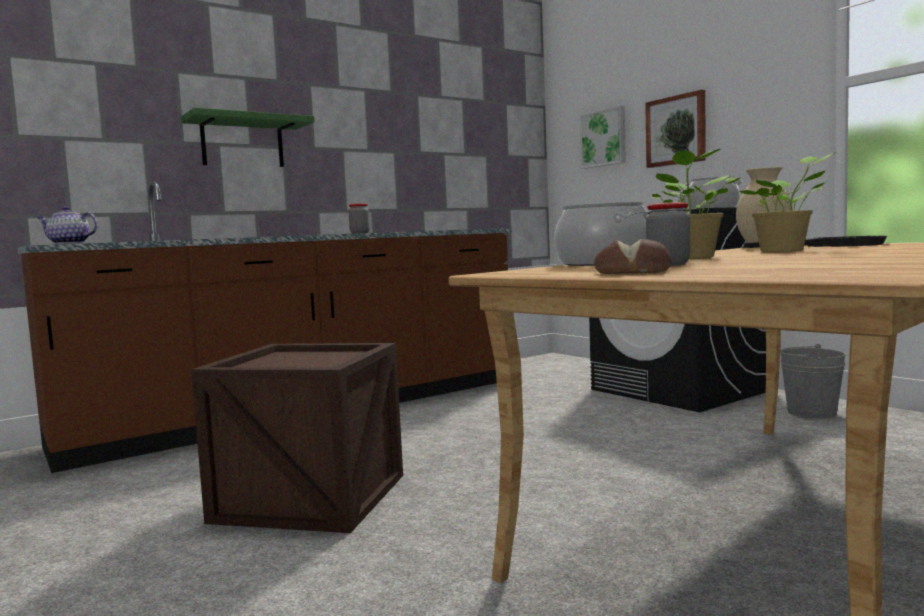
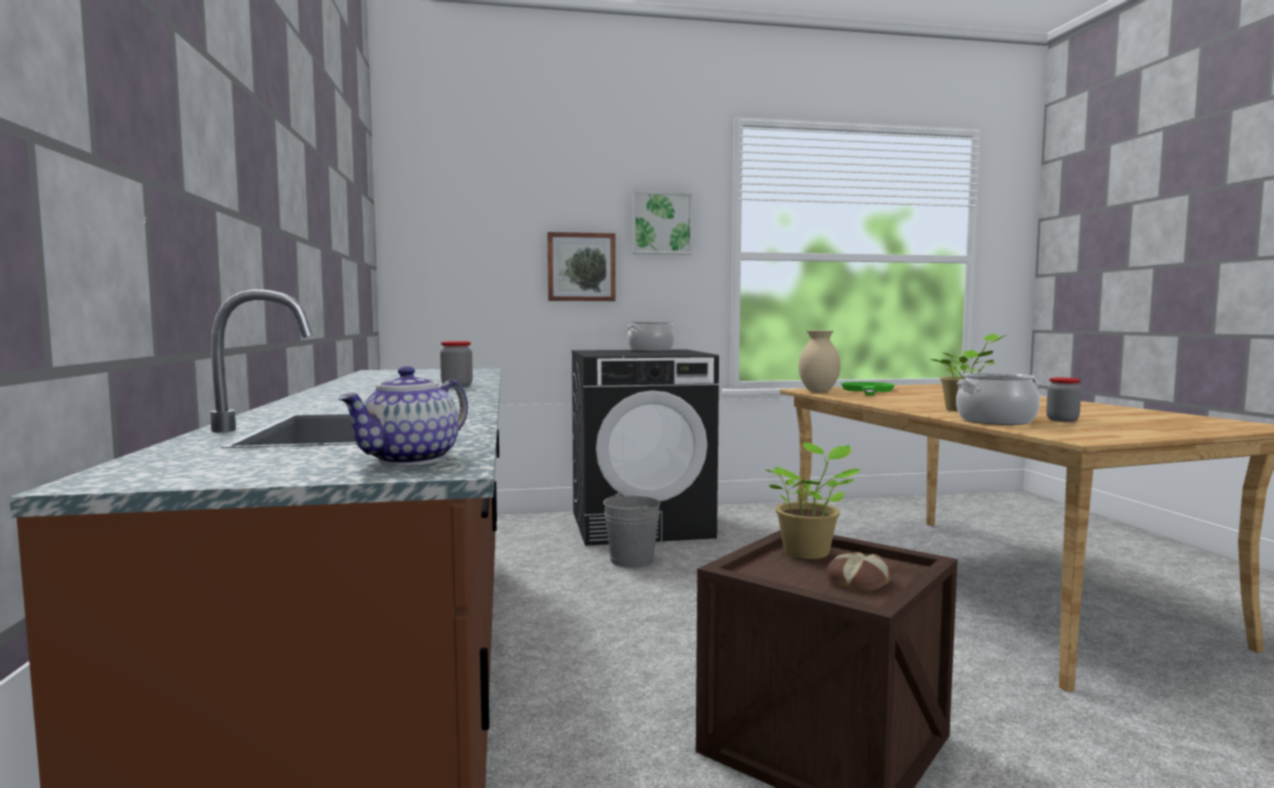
camera: 65 degrees left, 0 degrees up
(242, 143) = (240, 209): green shelf -> none
(604, 138) = (481, 259): picture -> picture (661, 223)
(632, 272) = (1141, 429): bread -> bread (857, 581)
(785, 250) = (916, 398): potted plant -> potted plant (809, 552)
(811, 412) = (758, 517): grey bucket -> grey bucket (631, 560)
(831, 246) = (867, 390): black frying pan -> green frying pan

